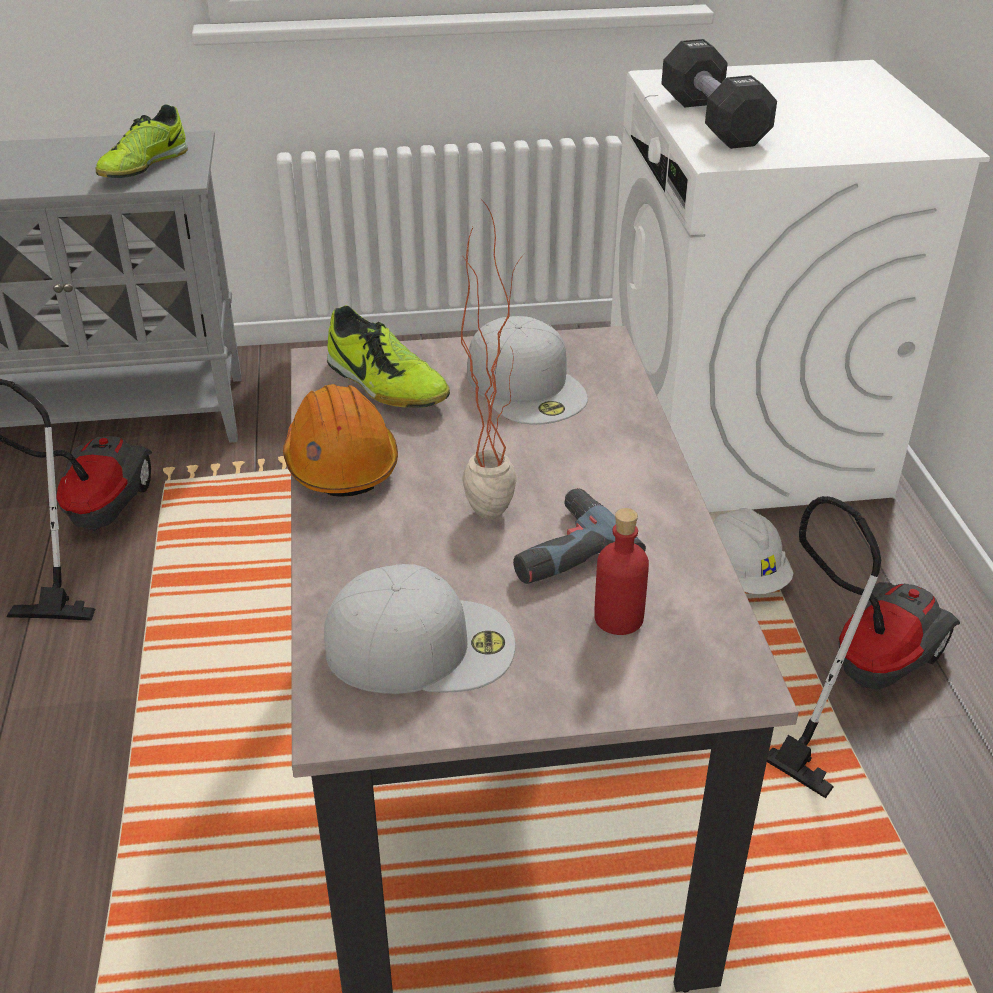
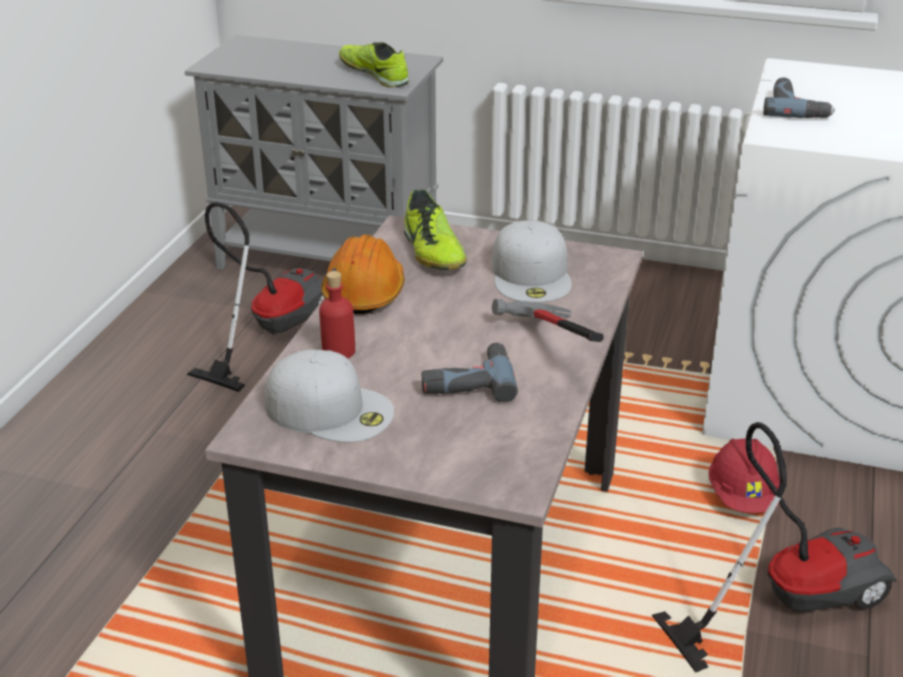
camera: 25 degrees right, 5 degrees down
(143, 166) = (374, 74): shoe -> shoe turned 90 degrees clockwise
(492, 502) = (444, 341): potted plant -> none
(618, 618) = (469, 430): red bottle -> red bottle (338, 351)
(620, 477) = (547, 348): none -> hammer
(713, 121) = (796, 107): black dumbbell -> power drill
(742, 574) = (742, 496): white hard hat -> red hard hat

